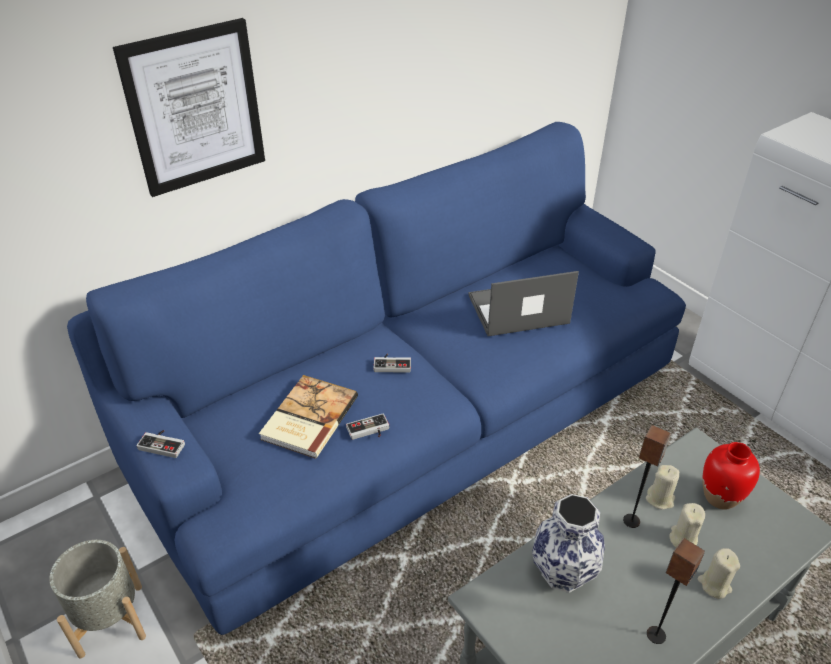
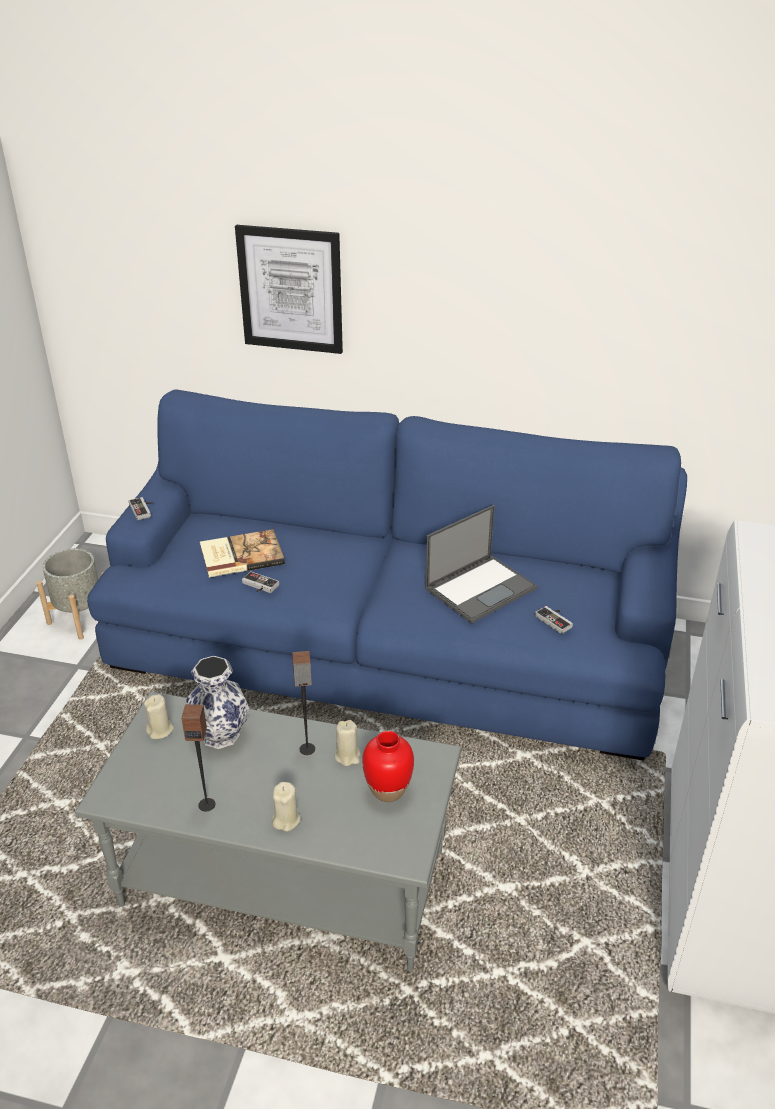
camera: 50 degrees right, 5 degrees down
(392, 364) = (337, 561): game controller -> game controller (556, 620)
(517, 310) = (481, 588): laptop -> laptop turned 105 degrees clockwise
(683, 538) = (317, 784): beige candle -> beige candle (160, 730)

